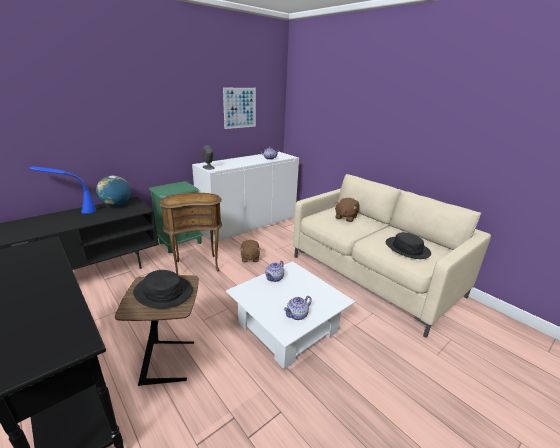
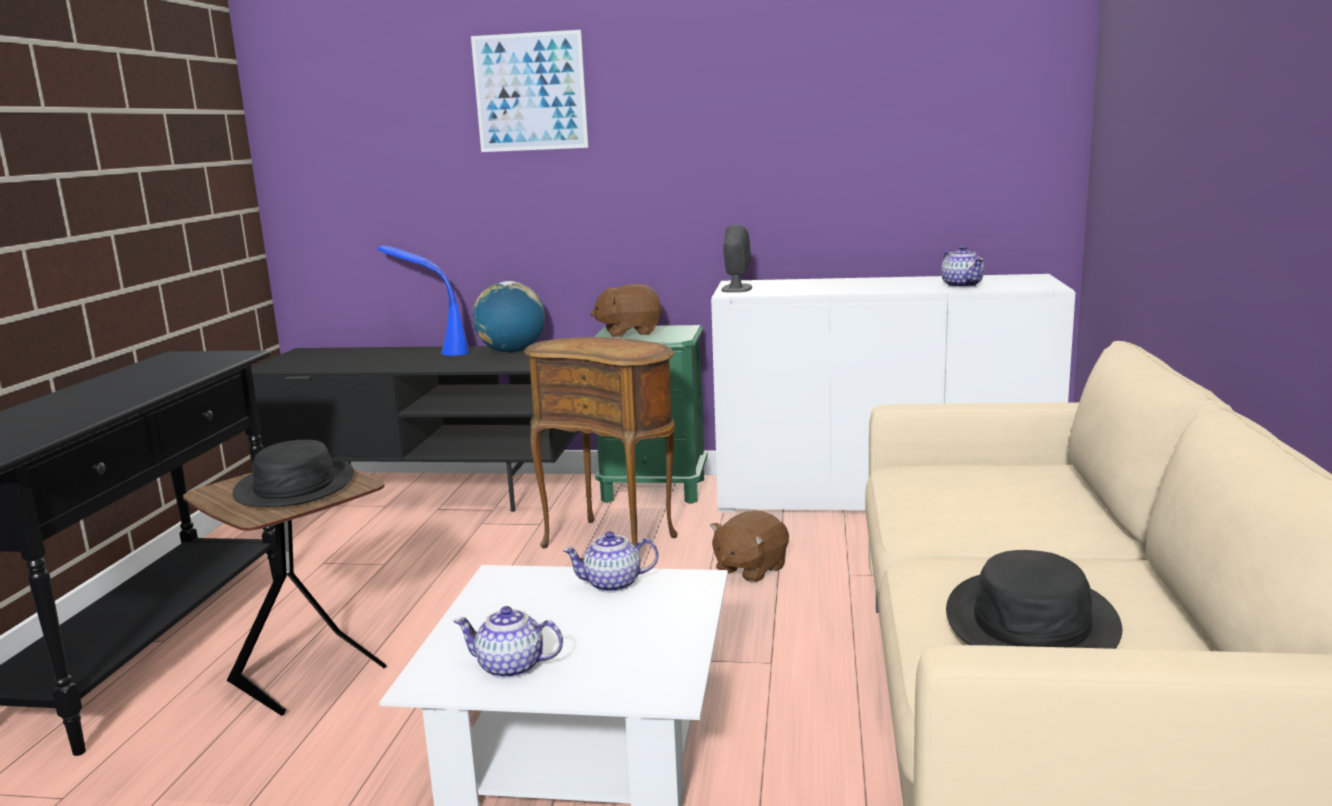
camera: 50 degrees right, 10 degrees down
(240, 108) = (894, 127): picture -> picture (530, 92)
(345, 217) = (1010, 491): brown plush toy -> brown plush toy (629, 332)

